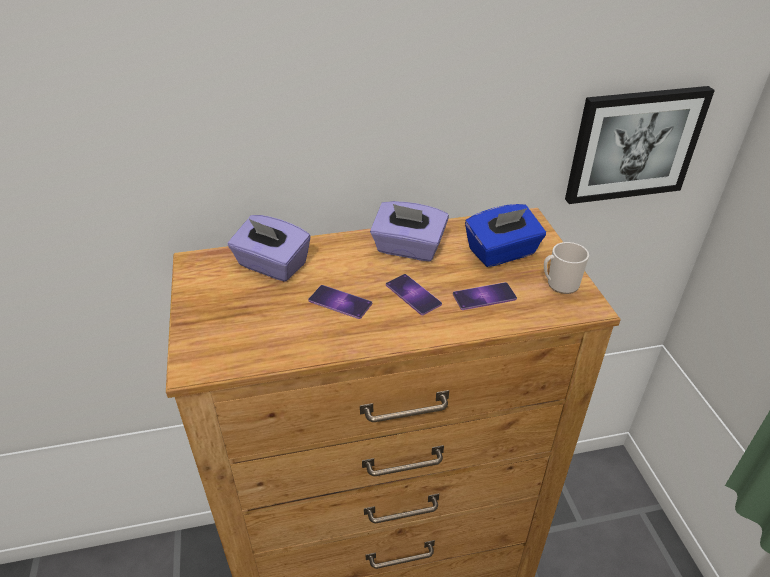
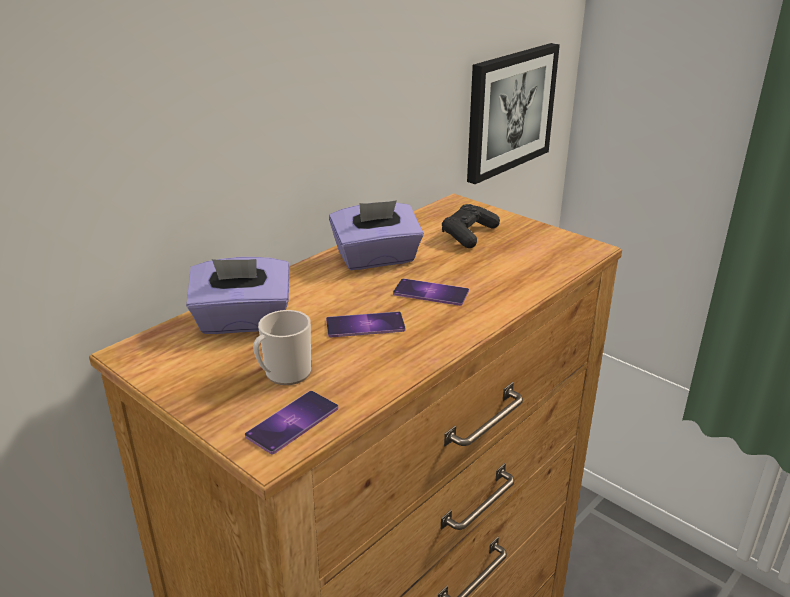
camera: 35 degrees left, 10 degrees down
(484, 296) = (497, 271): phone -> phone (292, 422)
(502, 253) = (469, 234): blue tissue box -> black game controller
(559, 284) = (547, 241): mug -> mug (284, 374)

